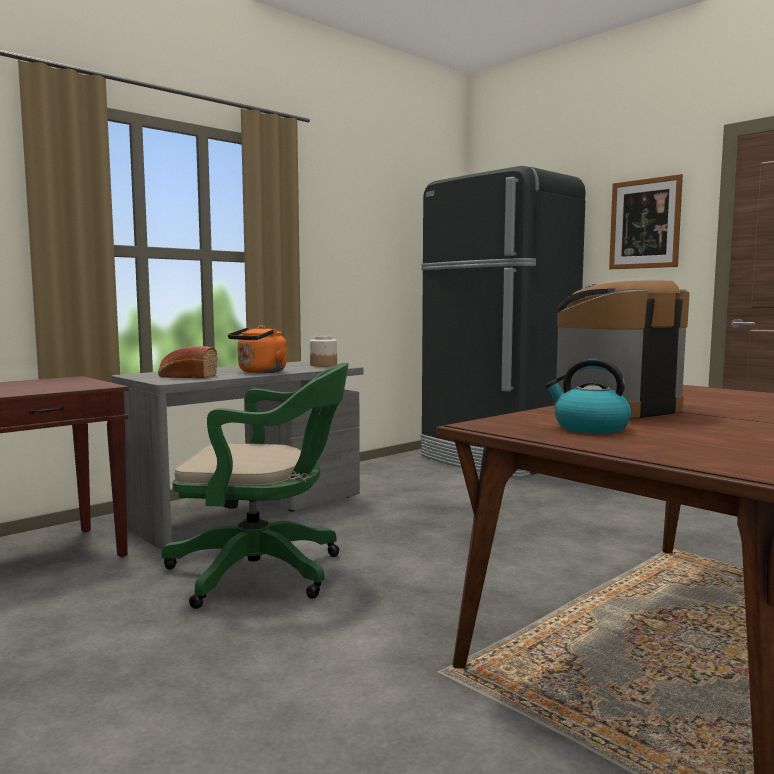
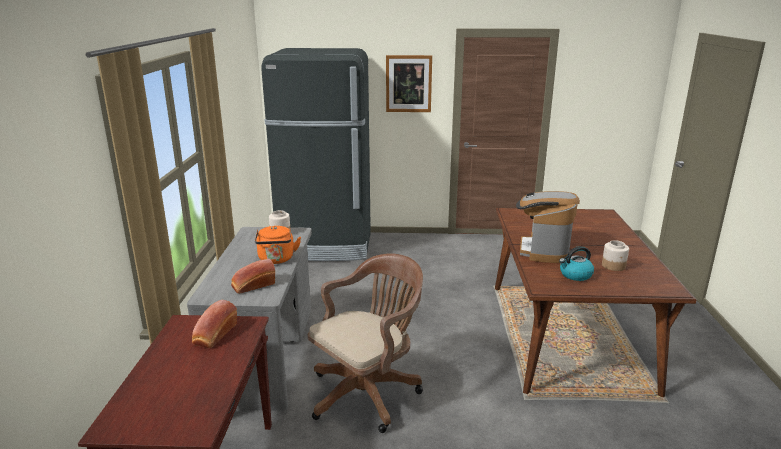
camera: 45 degrees left, 15 degrees up
(59, 384) = (214, 335): none -> bread
(264, 572) = (368, 392): green office chair -> brown office chair
(714, 436) = (614, 266): none -> jar

